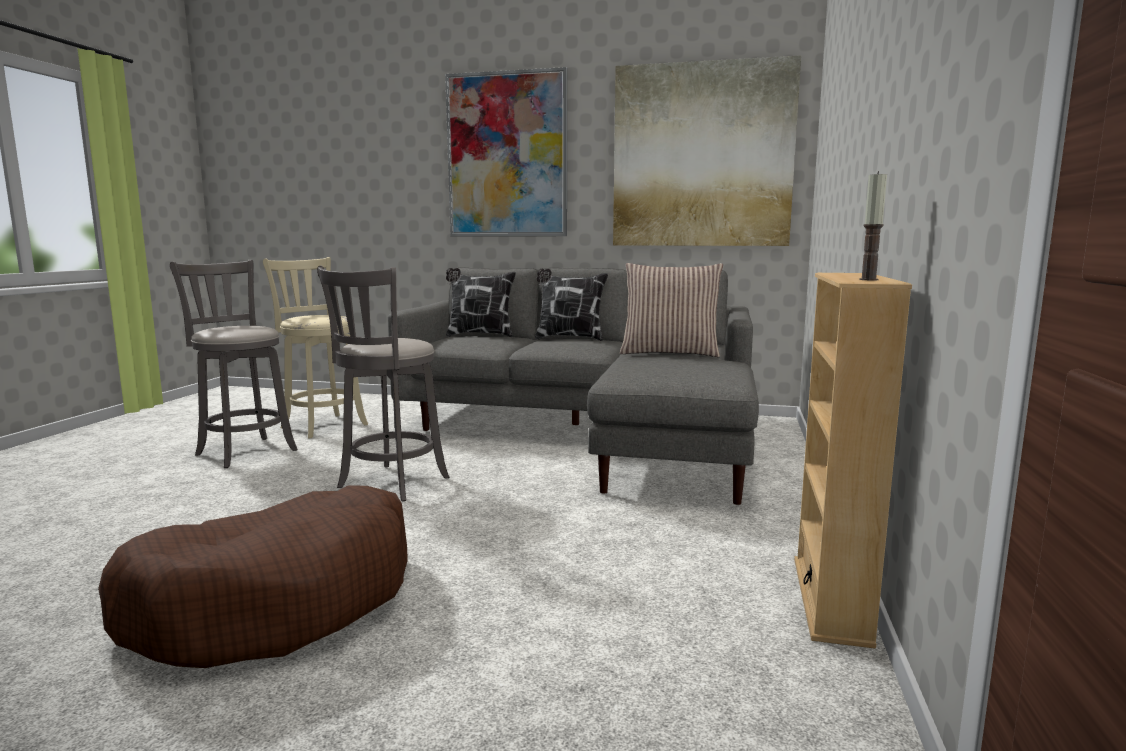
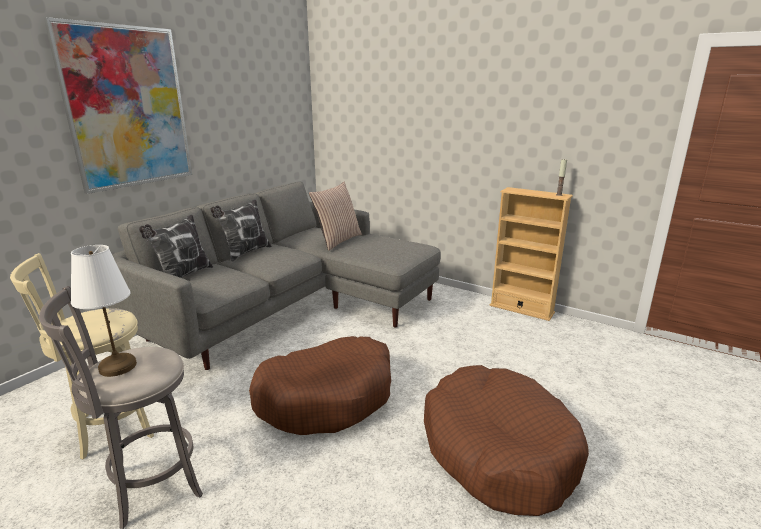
camera: 70 degrees left, 10 degrees up
(233, 326) = (118, 367): none -> white table lamp
(390, 484) = (327, 397): grey stool -> brown dog bed
(702, 156) = (264, 106): picture -> none

